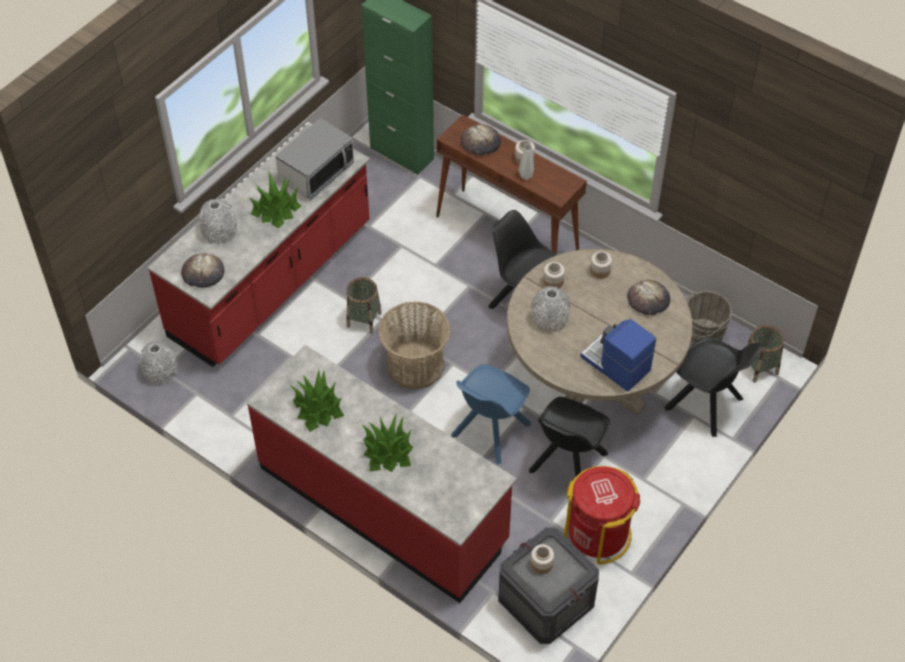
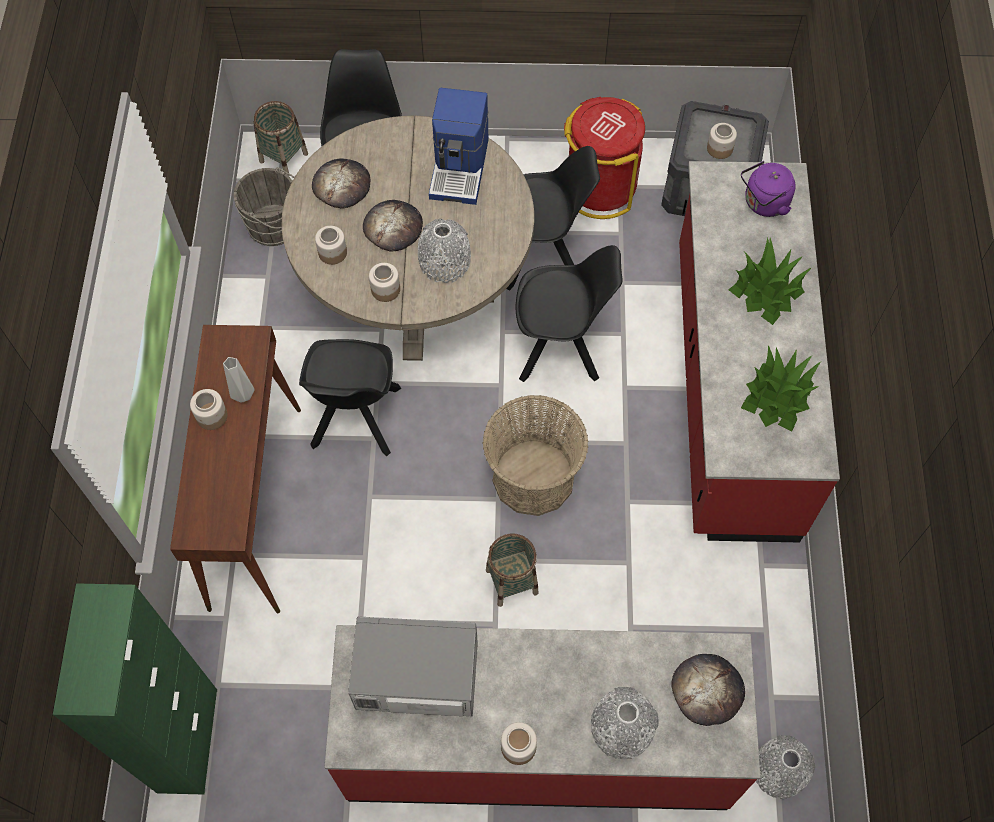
camera: 125 degrees left, 10 degrees up
(249, 190) = (519, 747): none -> jar
(276, 209) = (524, 680): potted plant -> none
(449, 496) = (764, 203): none -> purple kettle
(480, 142) = (214, 489): bread -> bread (393, 227)
(489, 431) = (561, 347): blue chair -> black chair

